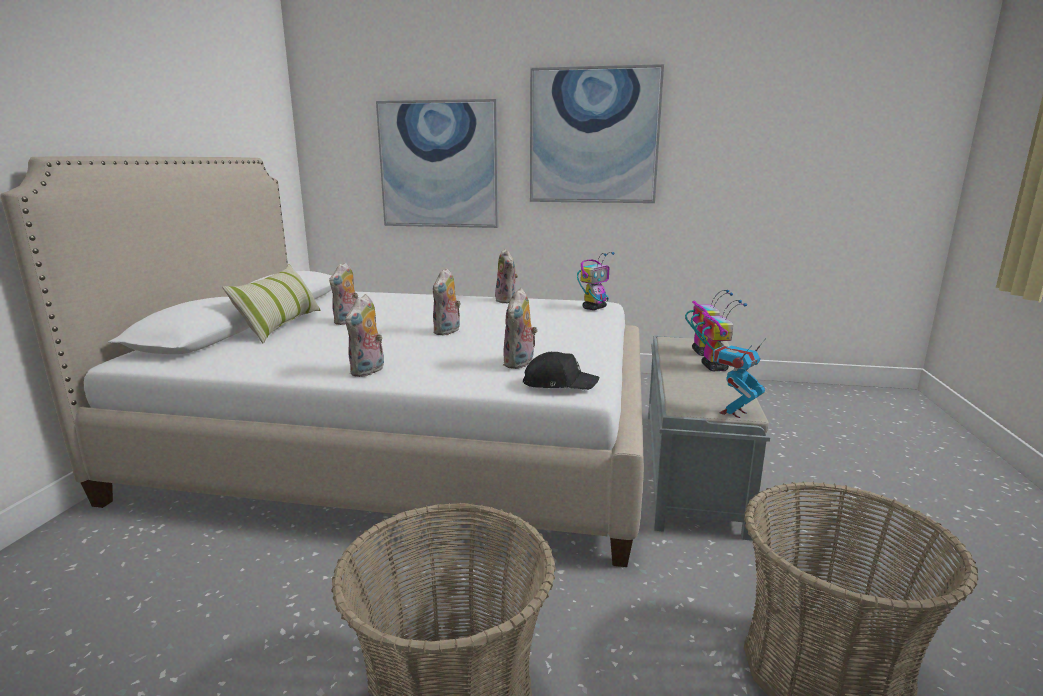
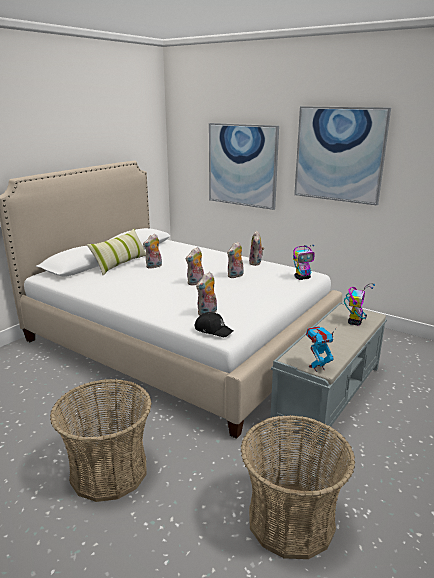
camera: 25 degrees right, 5 degrees up
(368, 371) = (132, 303): plush toy -> plush toy (235, 276)
(713, 367) = (347, 334): toy robot -> none

